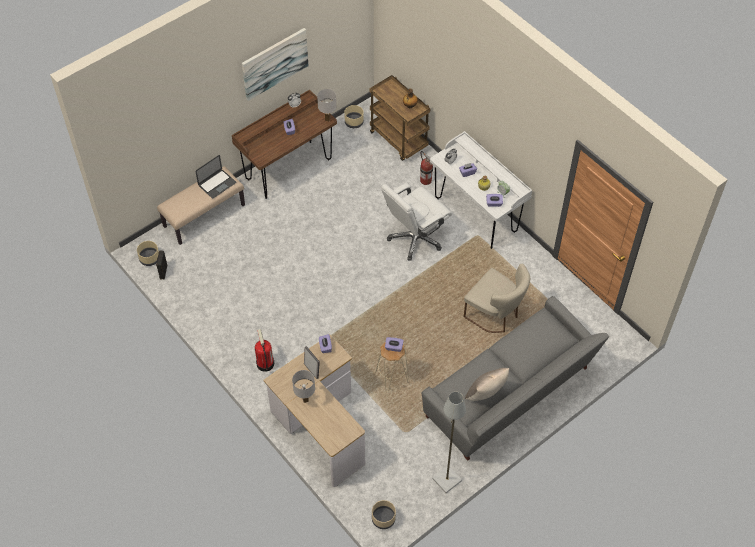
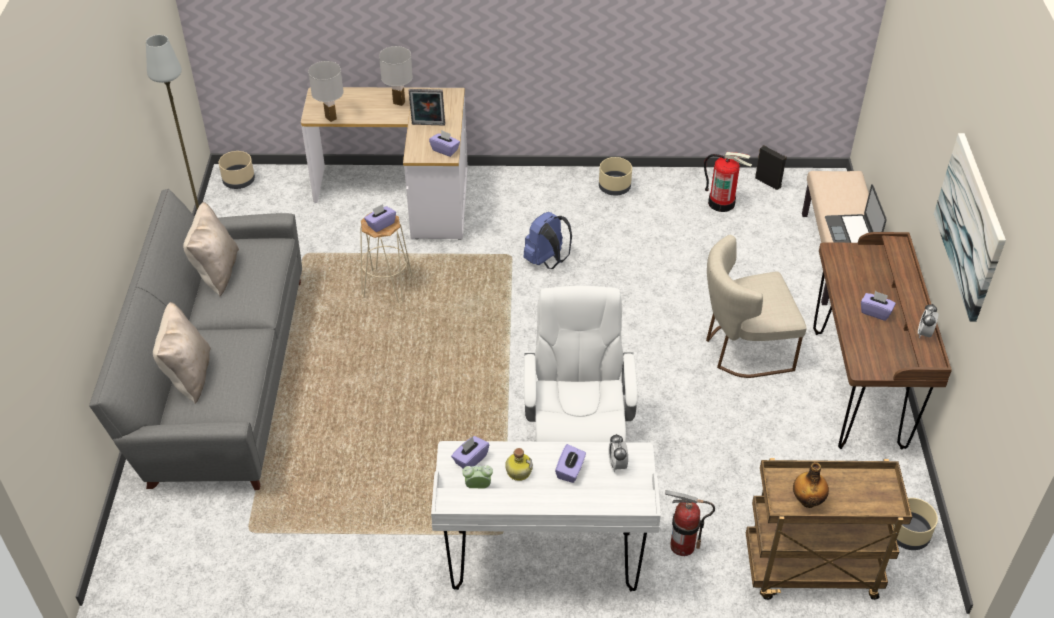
camera: 130 degrees right, 10 degrees down
(149, 259) = (802, 181): beige planter -> beige planter (614, 187)
(265, 363) = (536, 196): fire extinguisher -> fire extinguisher (722, 203)
(311, 324) = (547, 261): none -> blue backpack
(327, 118) = (865, 369): white table lamp -> white table lamp (331, 118)
(495, 315) = (346, 449): beige chair -> beige chair (742, 349)
(547, 347) = (188, 376): none -> beige pillow

